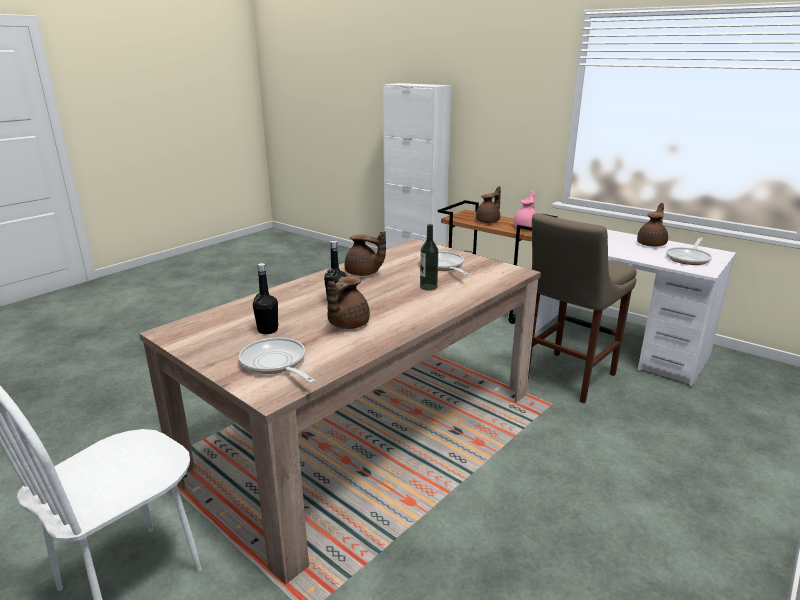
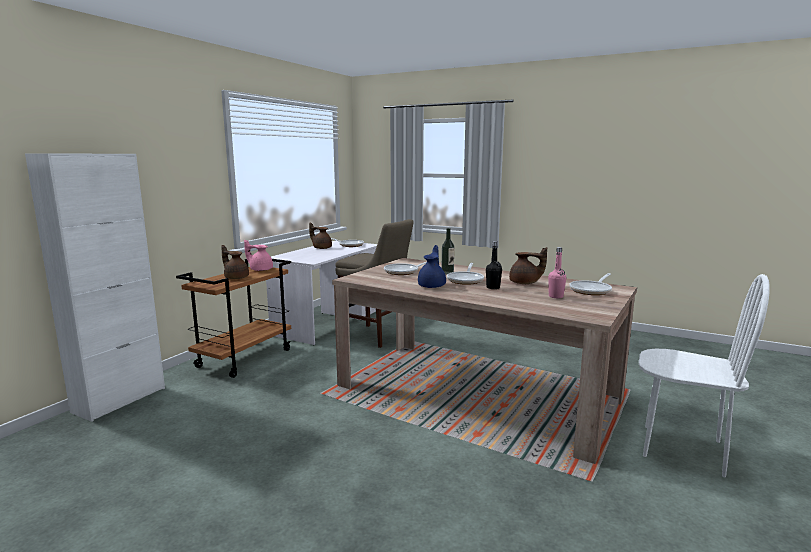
camera: 100 degrees left, 10 degrees down
(268, 330) = (555, 296): black bottle -> pink bottle
(363, 273) = (432, 286): brown teapot -> blue teapot
(383, 292) = (466, 280): none -> frying pan

